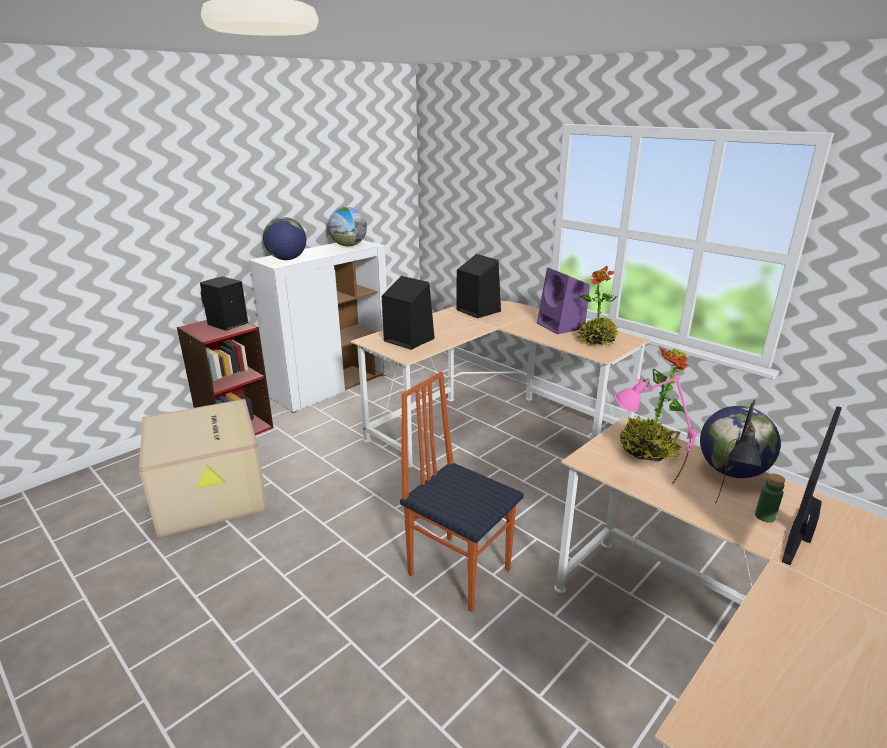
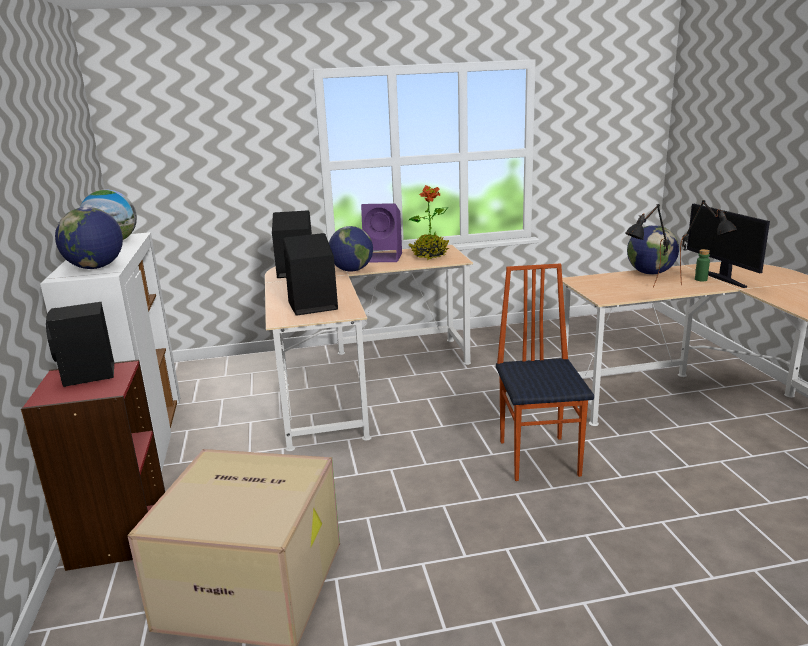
camera: 55 degrees left, 5 degrees down
(459, 570) = (540, 457): chair -> chair turned 105 degrees clockwise
(509, 326) = (352, 270): none -> globe
(642, 482) = (644, 293): pink table lamp -> black table lamp
(647, 451) = (609, 283): potted plant -> none

